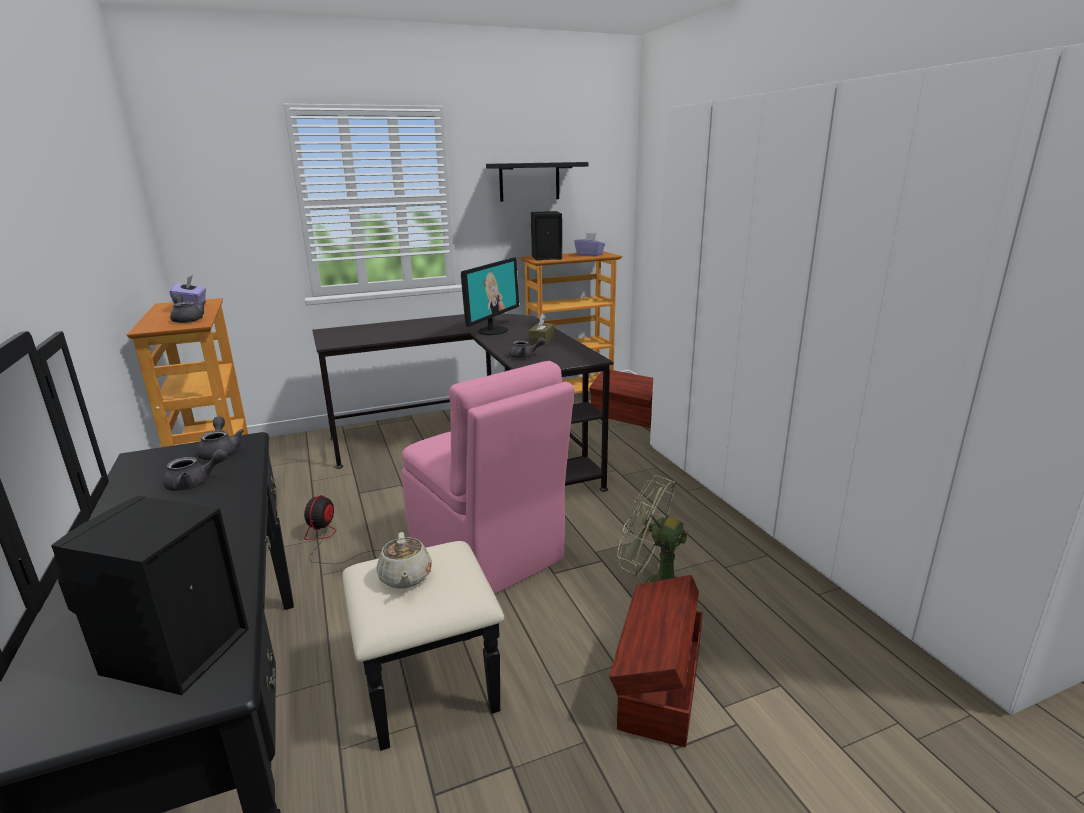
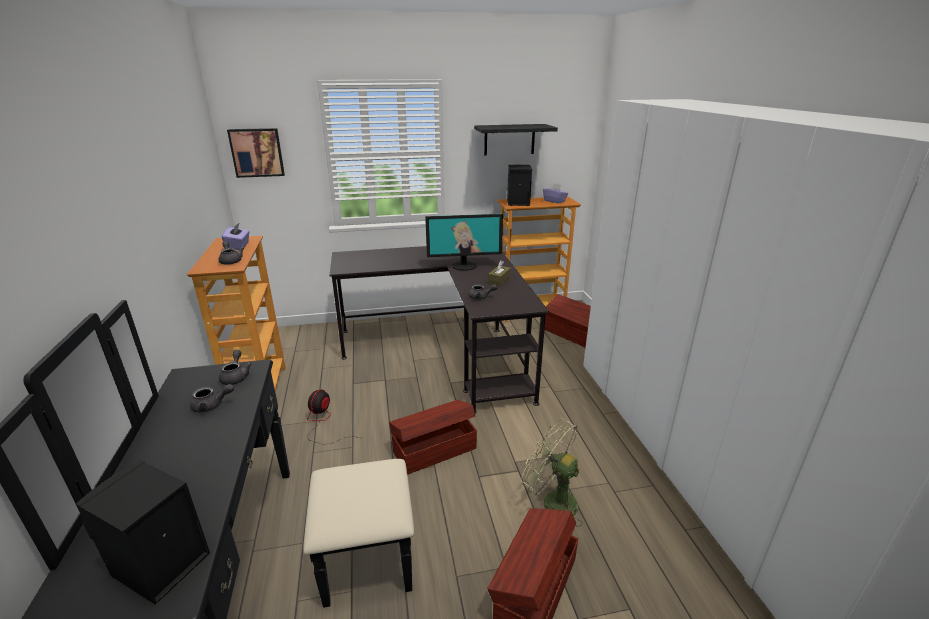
camera: 10 degrees right, 5 degrees up
(202, 199) = (257, 152): none -> picture
(405, 578) = (350, 489): beige teapot -> none
(487, 552) = (433, 449): pink chair -> brown storage box
(492, 331) = (464, 266): monitor -> monitor turned 45 degrees clockwise

